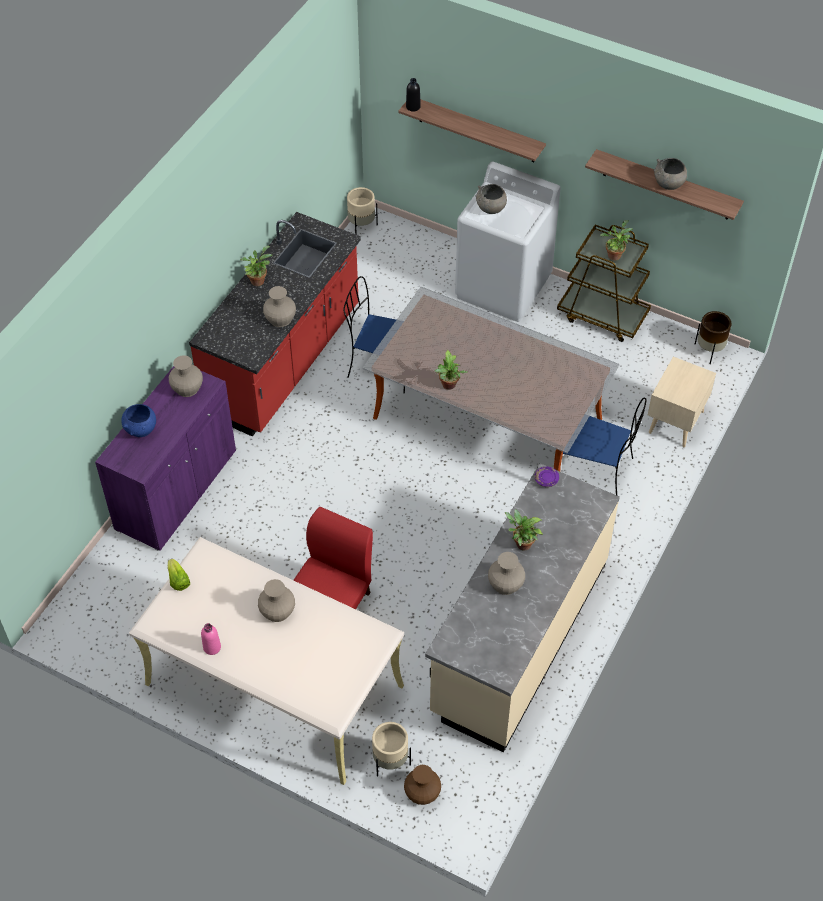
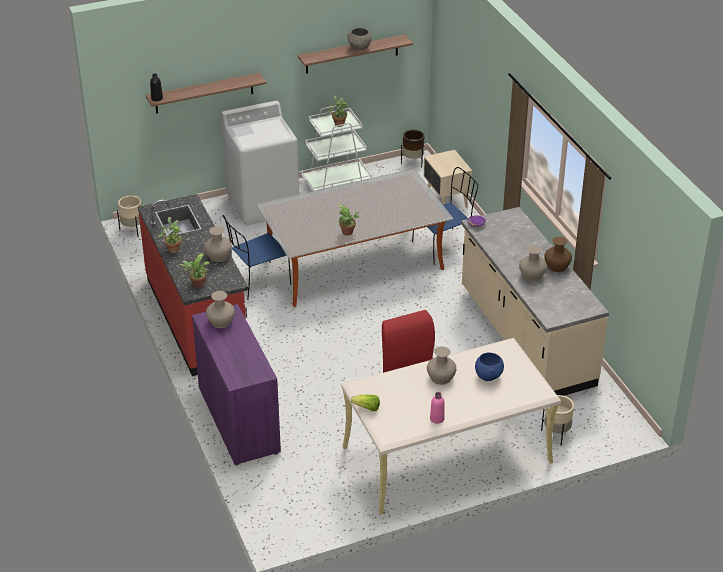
camera: 50 degrees left, 15 degrees down
(141, 430) = (229, 358): blue bowl -> blue bowl (488, 376)
(422, 792) = (591, 432): brown vase -> brown vase (557, 266)
(490, 209) = (252, 136): grey bowl -> none
(521, 544) = (510, 255): potted plant -> potted plant (197, 285)
(603, 315) = (336, 182): brown cart -> white cart

